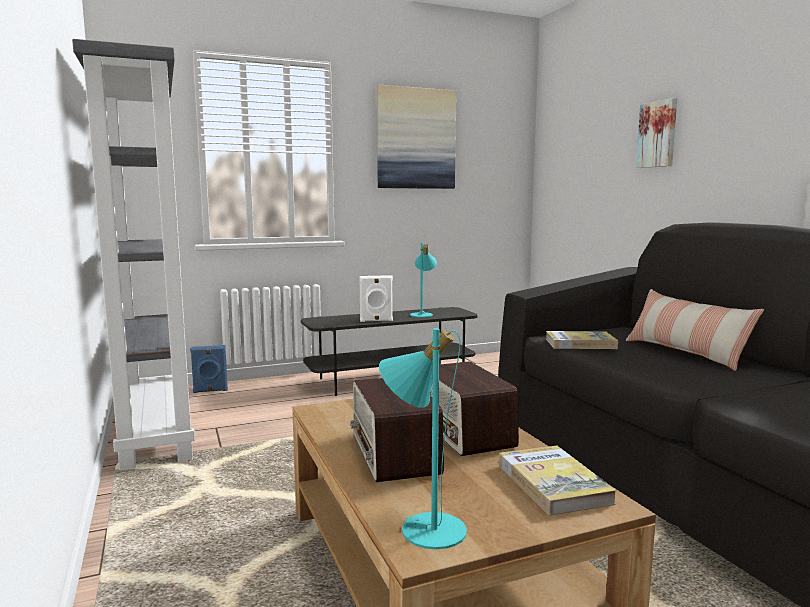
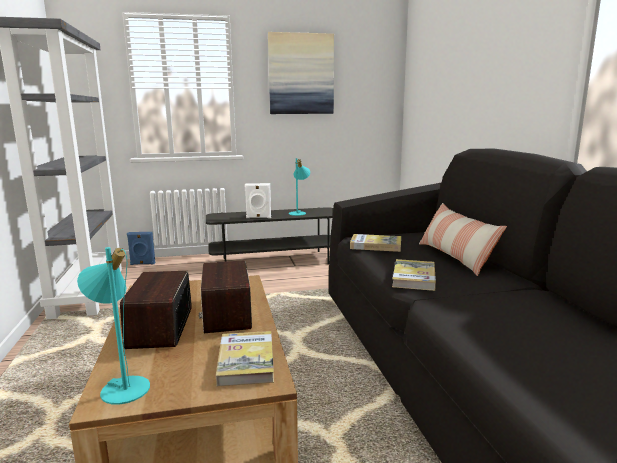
camera: 10 degrees right, 5 degrees up
(658, 134) = (478, 69): picture -> none
(669, 375) = (414, 277): none -> book

